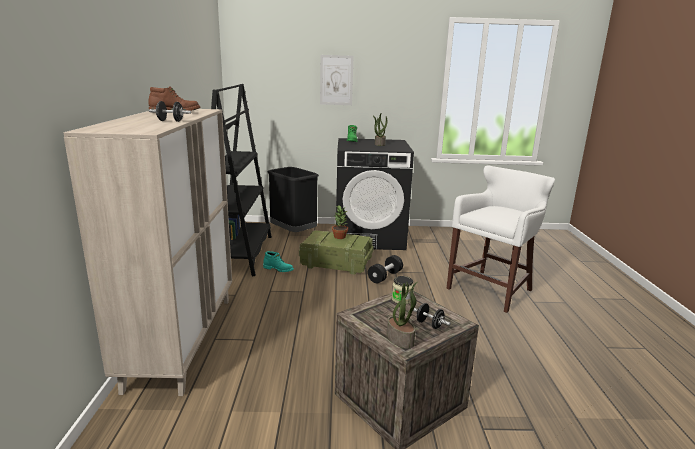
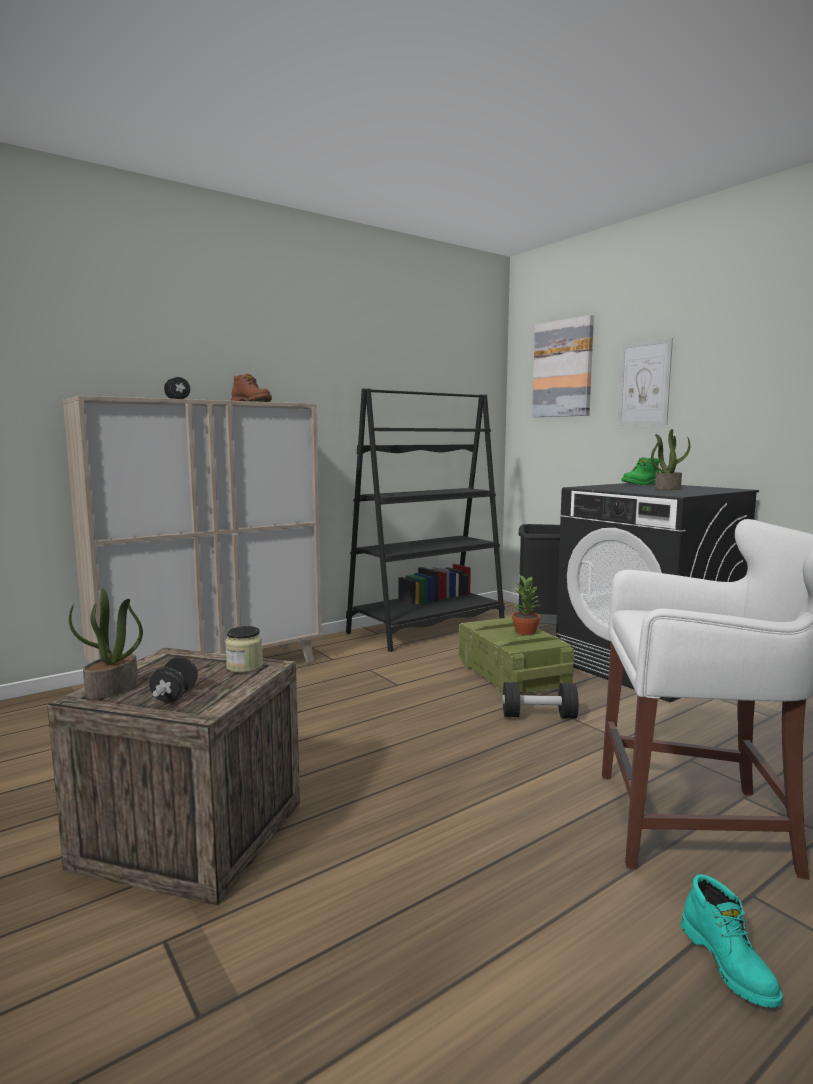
camera: 55 degrees right, 10 degrees down
(275, 64) = (563, 369): none -> picture
(278, 269) = (430, 655): turquoise boot -> turquoise boot (729, 964)

